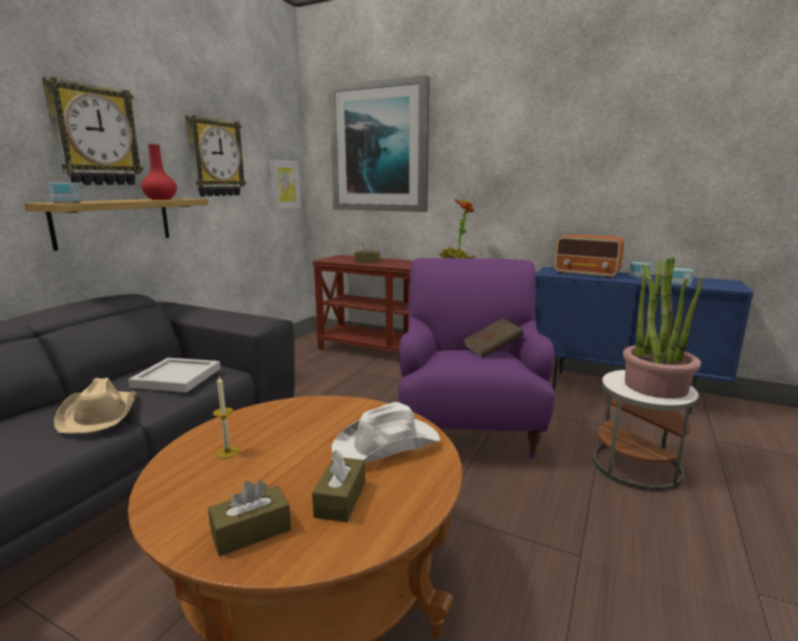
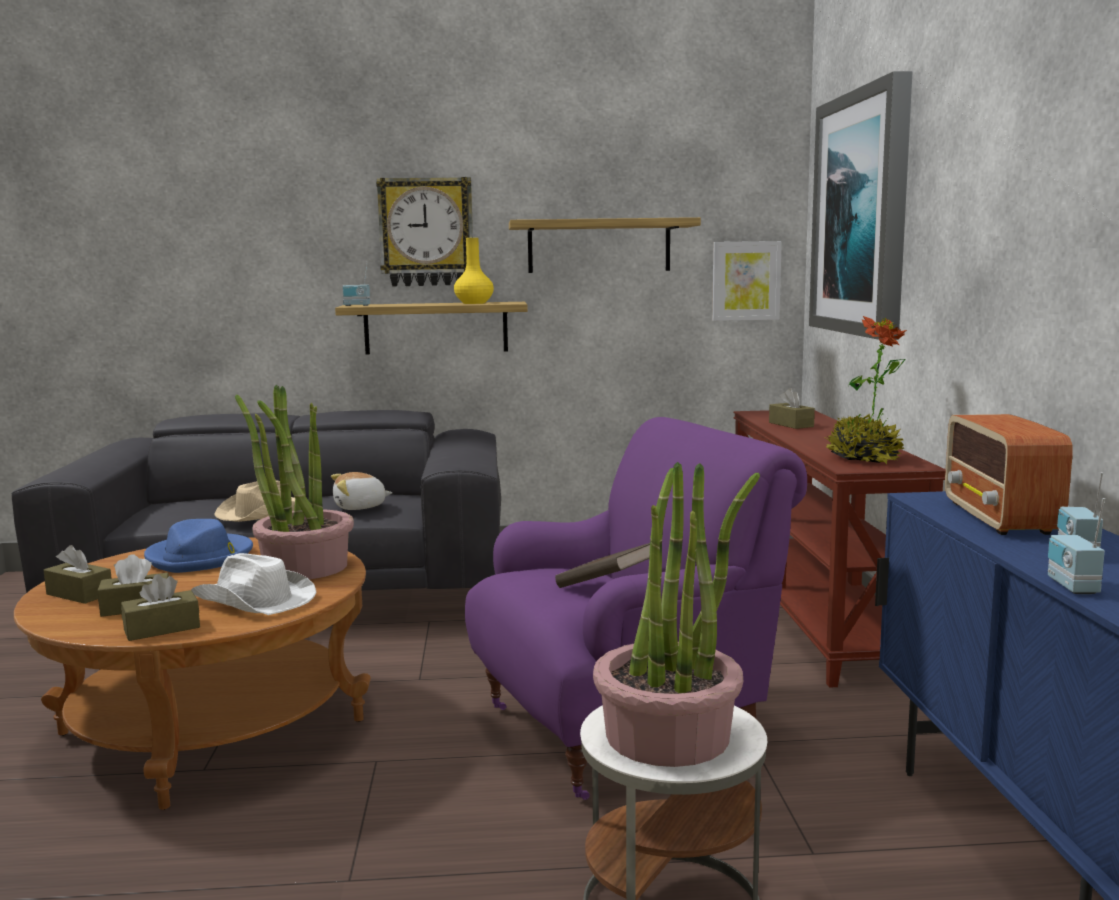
camera: 60 degrees right, 5 degrees down
(161, 199) = (474, 303): red vase -> yellow vase
(178, 377) = (360, 507): white tray -> plush toy
(215, 158) = (599, 246): wall clock -> shelf
(227, 452) = (200, 557): candle -> blue hat
(328, 415) = (304, 567): none -> potted plant
(417, 491) = (162, 628): none -> brown tissue box

